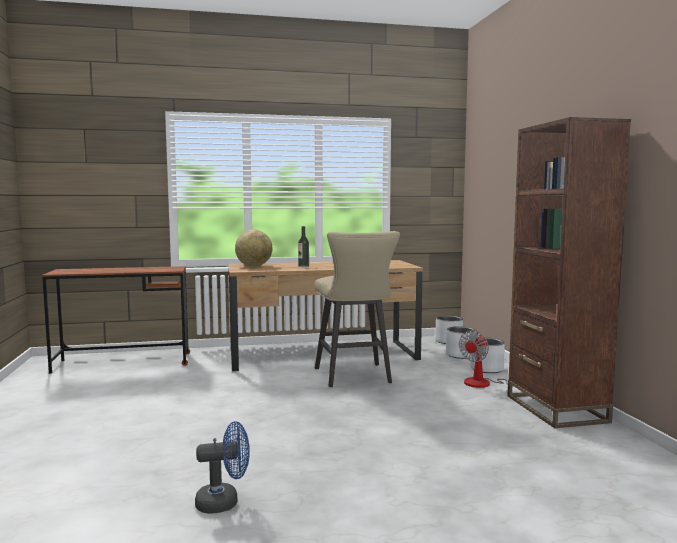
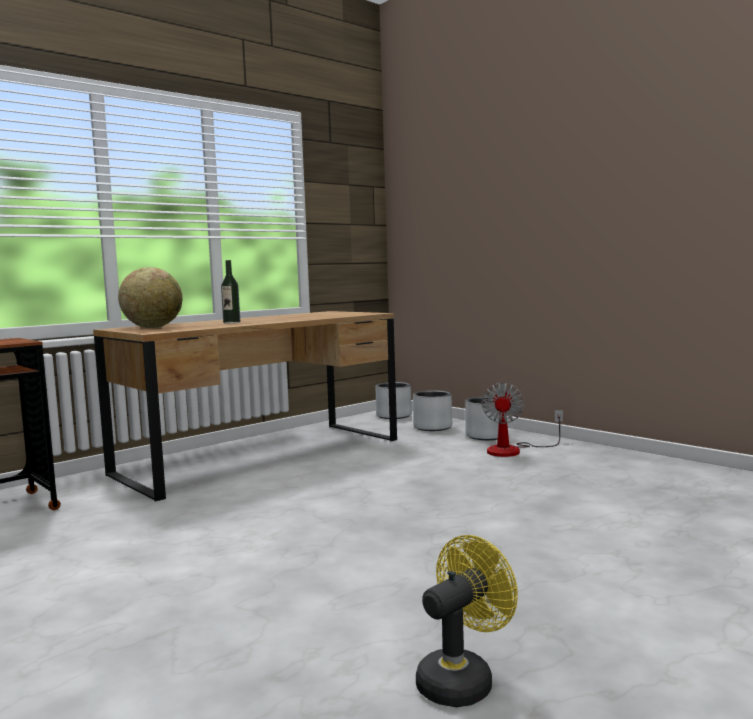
camera: 30 degrees left, 0 degrees up
(224, 502) = (462, 679): blue fan -> yellow fan
(354, 377) = (351, 473): beige stool -> none
(555, 409) = (622, 460): brown bookcase -> none

